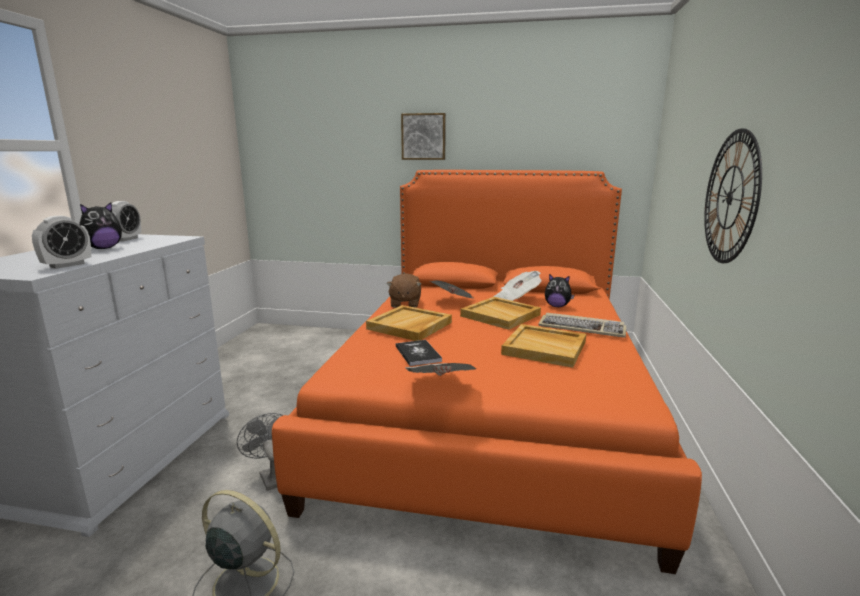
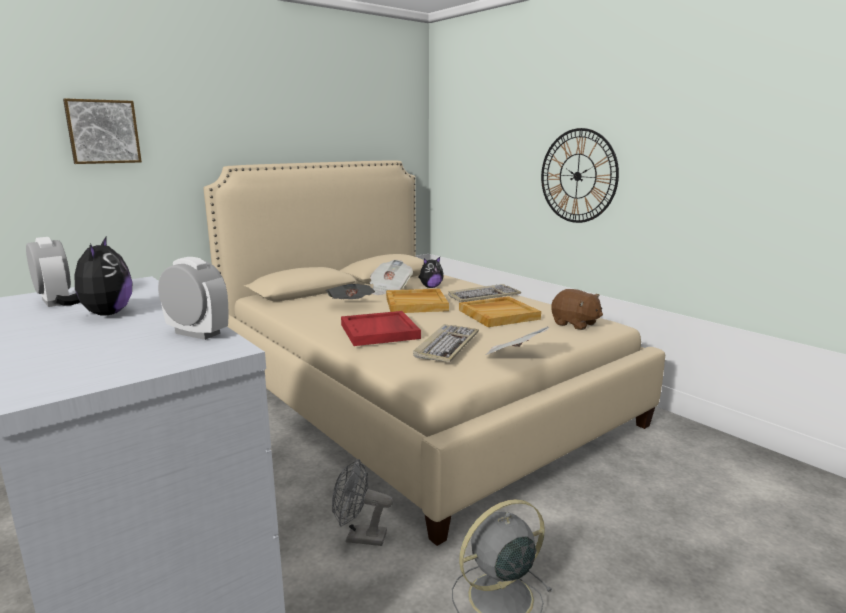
camera: 50 degrees left, 0 degrees up
(67, 265) = (197, 333): alarm clock -> alarm clock turned 45 degrees counterclockwise
(405, 304) = (315, 319): brown plush toy -> brown plush toy (575, 324)
(410, 326) = (380, 331): beige tray -> red tray
(418, 354) = (446, 345): book -> keyboard
(423, 136) = (220, 125): picture -> picture (103, 131)
(488, 408) = (417, 397): orange bed -> beige bed

